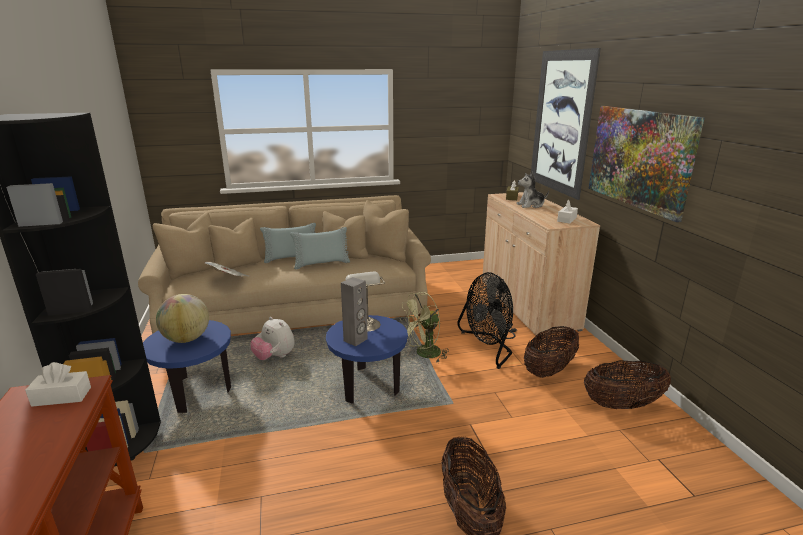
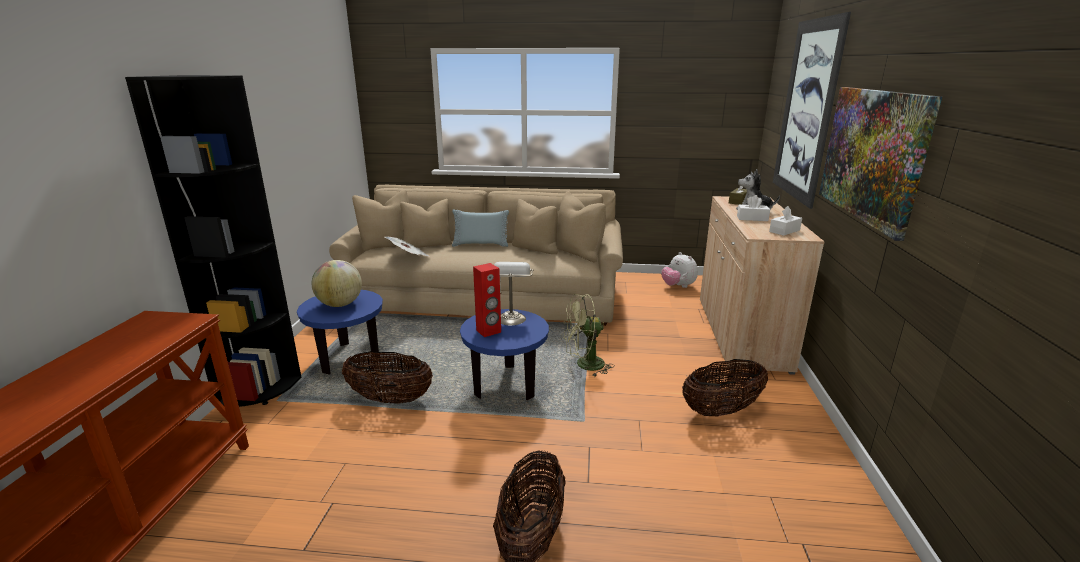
camera: 20 degrees right, 0 degrees up
(62, 396) = (170, 324): white tissue box -> white tissue box (752, 218)
(274, 357) = (434, 340): plush toy -> plush toy (678, 286)
(321, 264) = (505, 253): blue pillow -> none
(355, 340) = (488, 331): grey speaker -> red speaker
(490, 345) = (666, 369): black fan -> none
(622, 404) = (794, 469): basket -> basket (390, 399)

